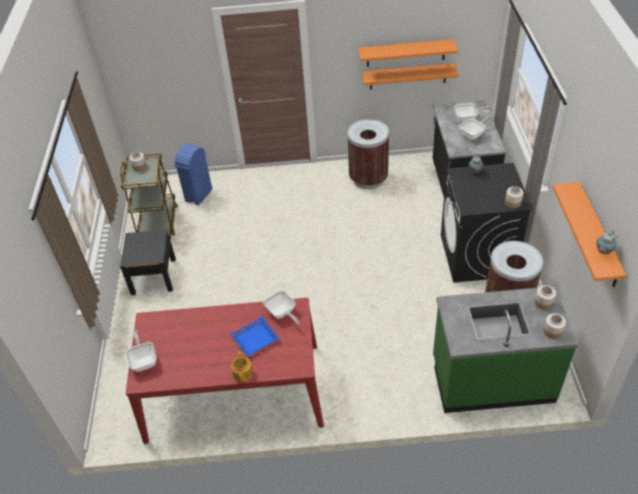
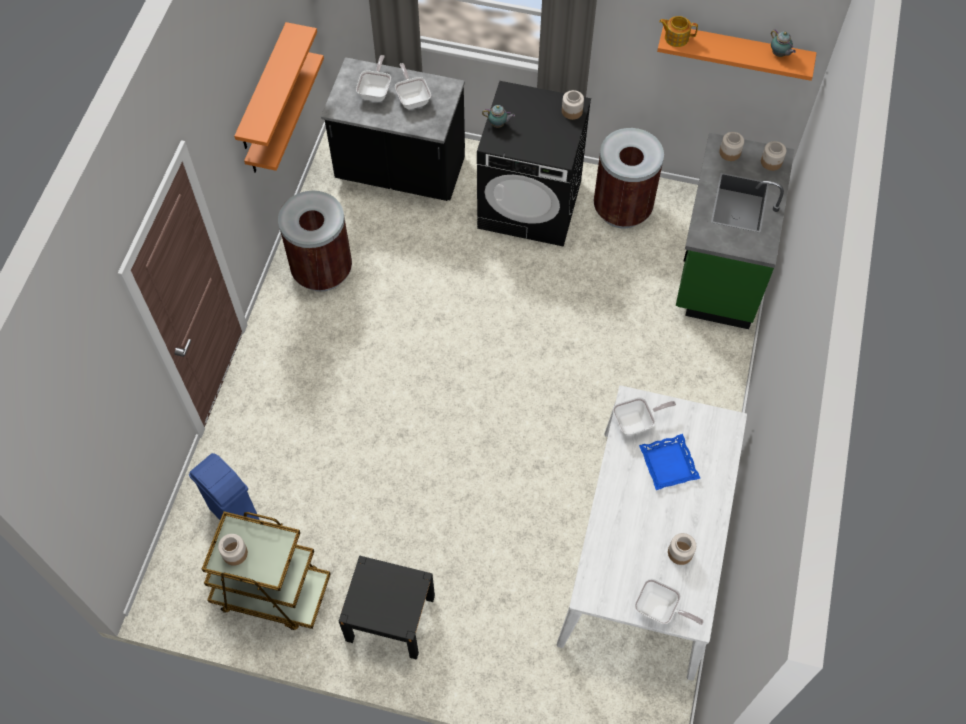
camera: 75 degrees left, 15 degrees up
(144, 360) = (660, 609): frying pan -> frying pan turned 150 degrees counterclockwise
(188, 361) = (679, 553): none -> jar
(234, 391) = (647, 549): red dining table -> white dining table
(243, 372) = (718, 491): teapot -> teapot (676, 37)

